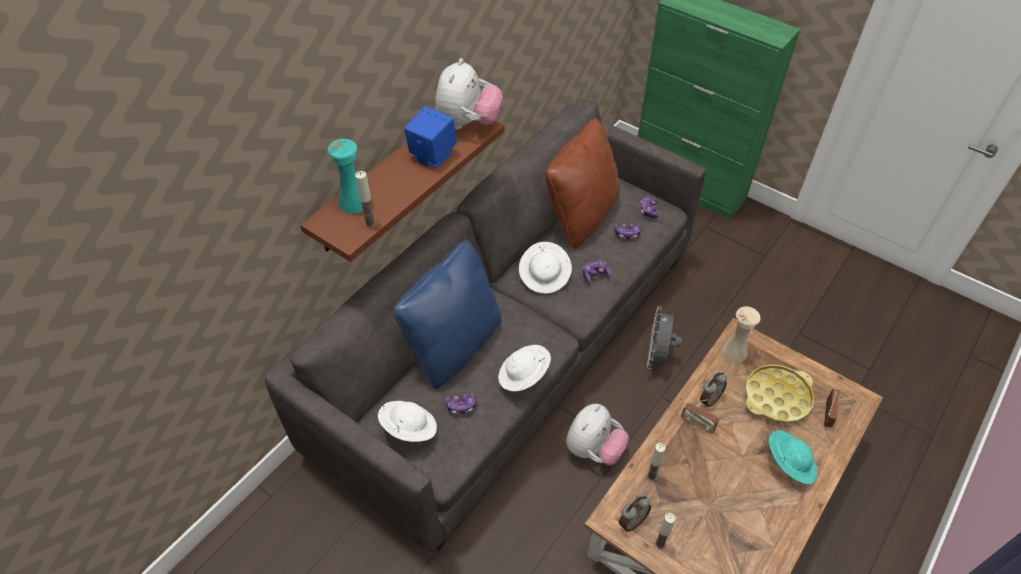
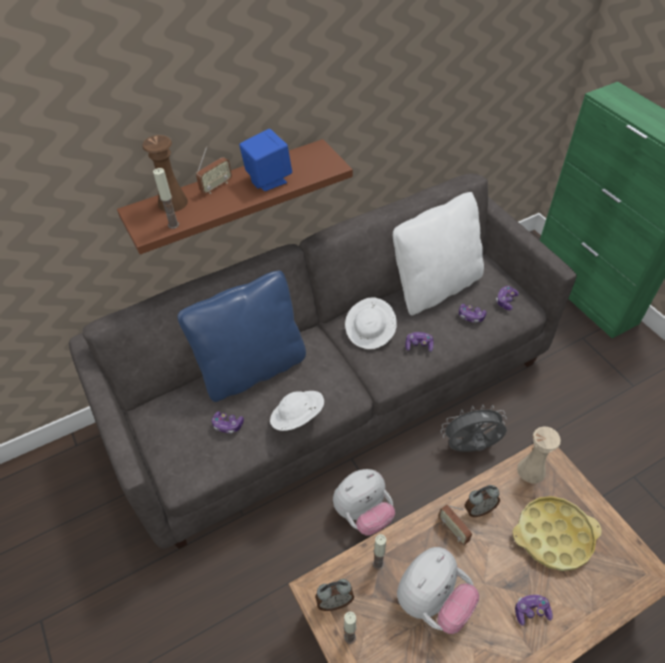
camera: 25 degrees right, 0 degrees up
(353, 202) = (172, 202): turquoise vase -> brown vase
(408, 428) = (172, 428): white hat -> none
(468, 123) = (319, 159): plush toy -> plush toy (432, 601)
(581, 216) = (435, 287): brown pillow -> white pillow
(658, 357) = (470, 448): grey fan -> grey fan turned 45 degrees clockwise
(788, 463) = (531, 611): turquoise hat -> game controller
(827, 415) = (603, 576): radio -> radio (216, 186)

